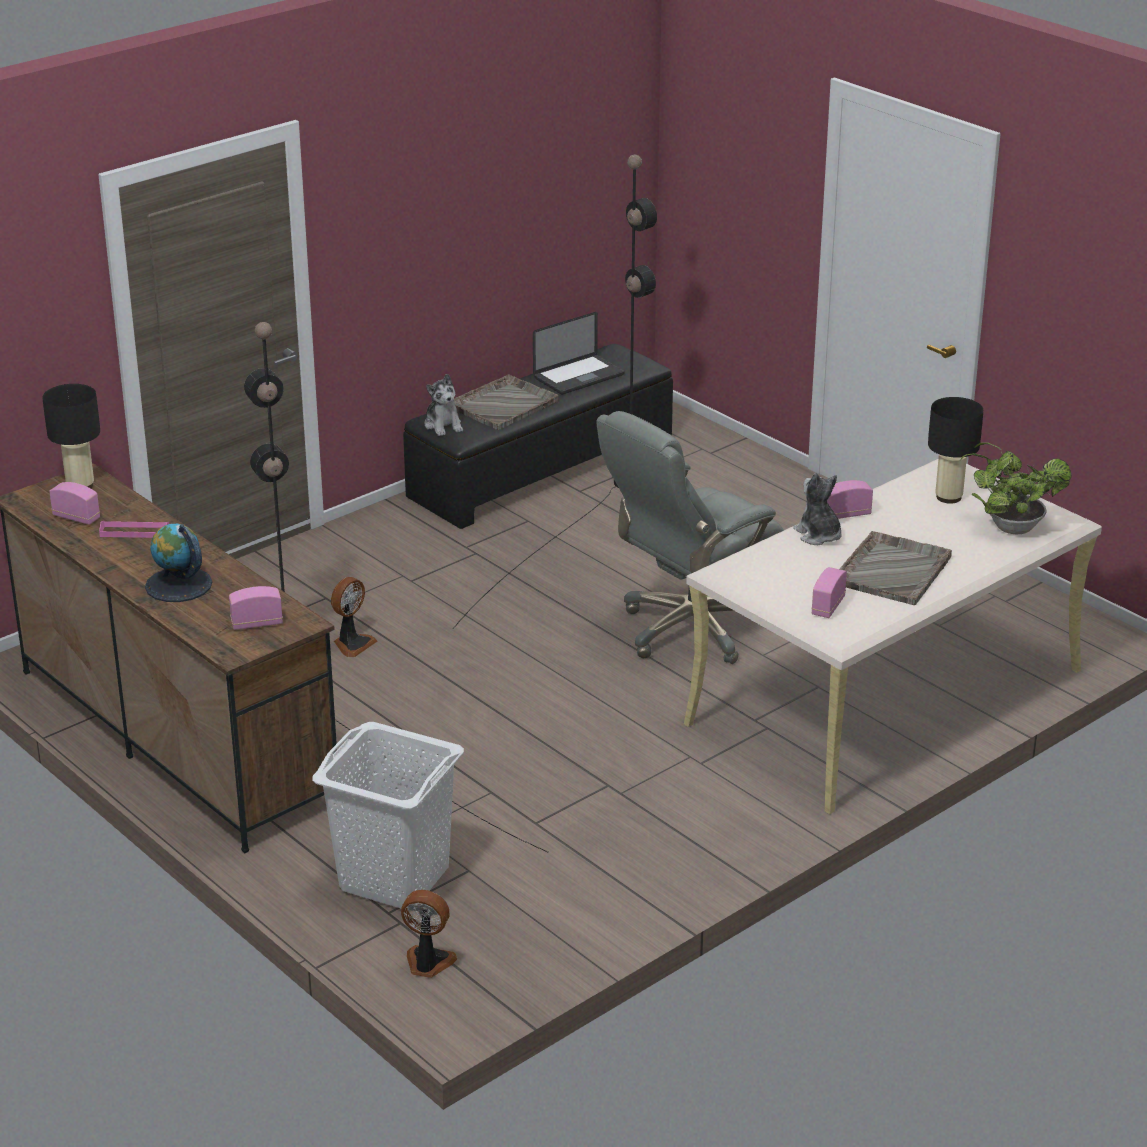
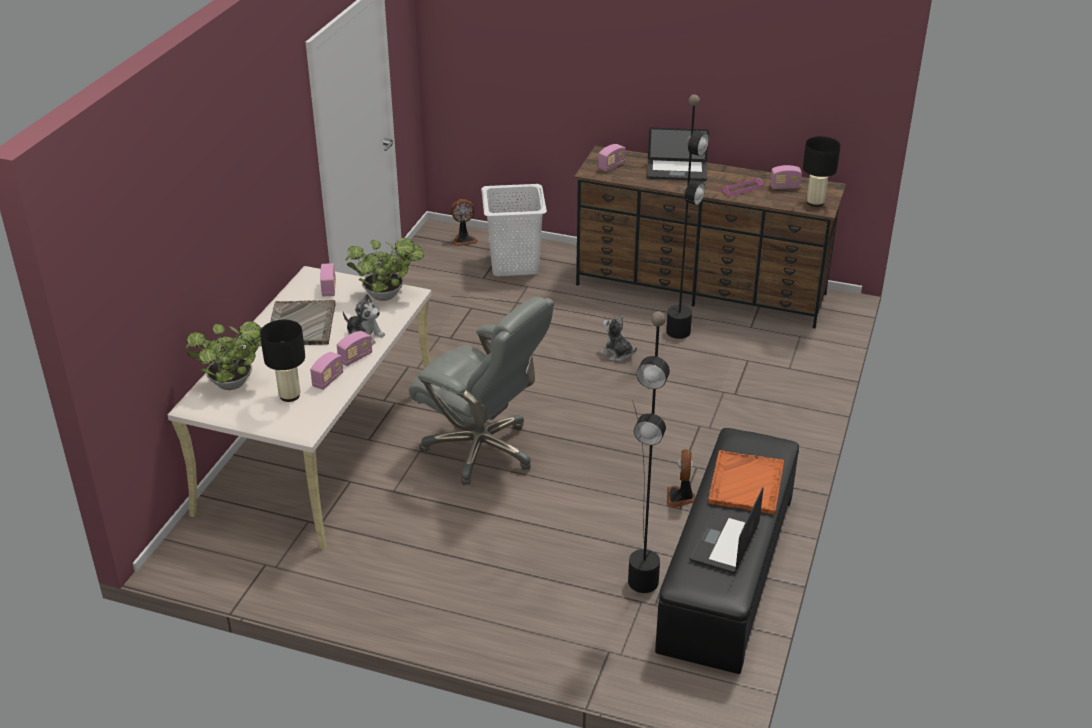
camera: 150 degrees right, 5 degrees up
(178, 585) = (676, 171): globe -> laptop
(352, 644) = (679, 369): fan -> fan (680, 497)
(443, 425) = (763, 444): plush toy -> plush toy (617, 354)
(504, 404) = (746, 484): grey tray -> orange tray
(689, 630) = (482, 452): grey office chair -> grey office chair turned 105 degrees clockwise
(754, 575) = (387, 295): none -> potted plant
(894, 500) = (328, 380): none -> radio

